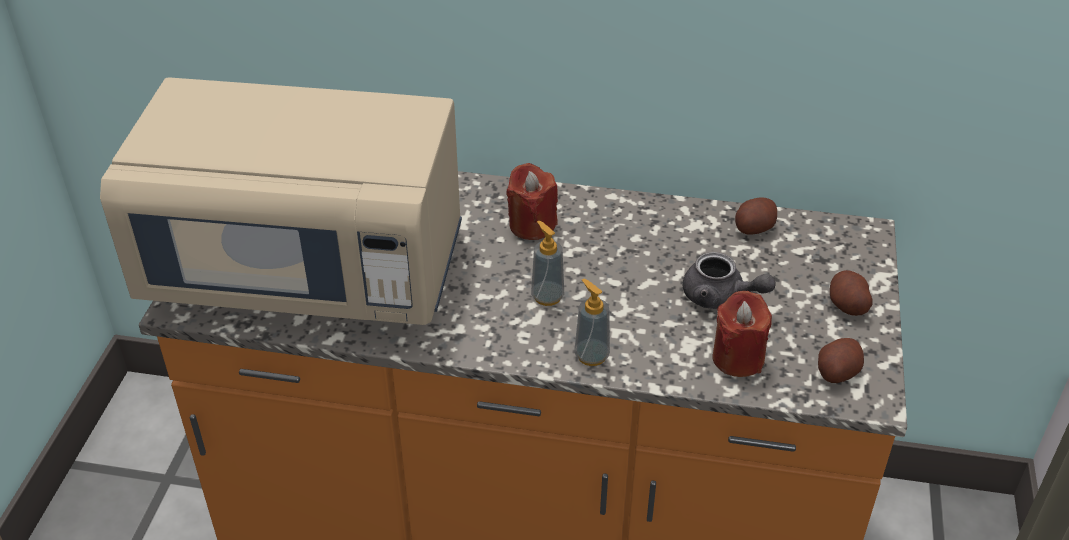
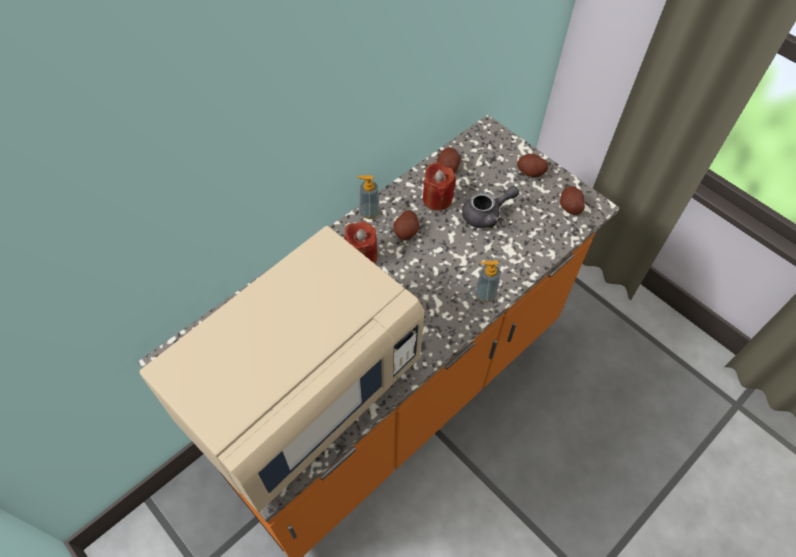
camera: 55 degrees left, 15 degrees up
(547, 296) = (425, 285): soap dispenser -> soap dispenser (369, 212)
(609, 242) = (406, 232): none -> potato
(738, 358) = (533, 237): red candle -> red candle (437, 199)

